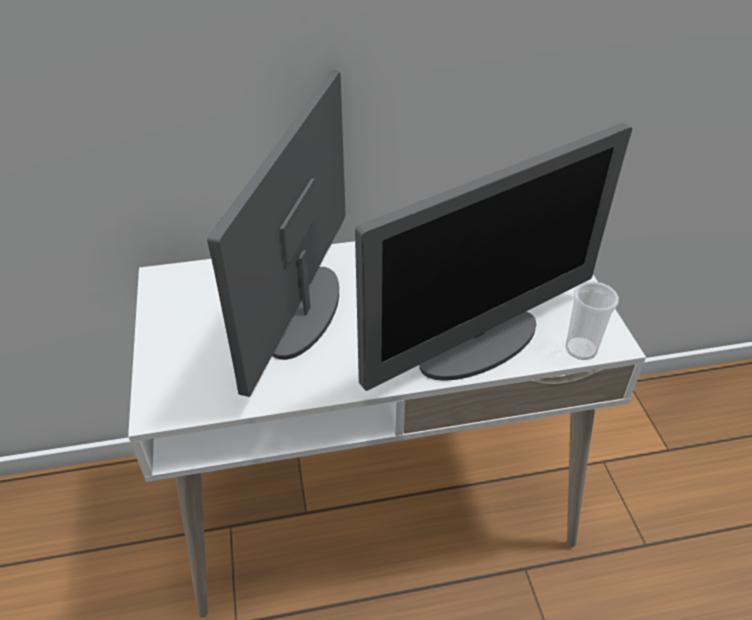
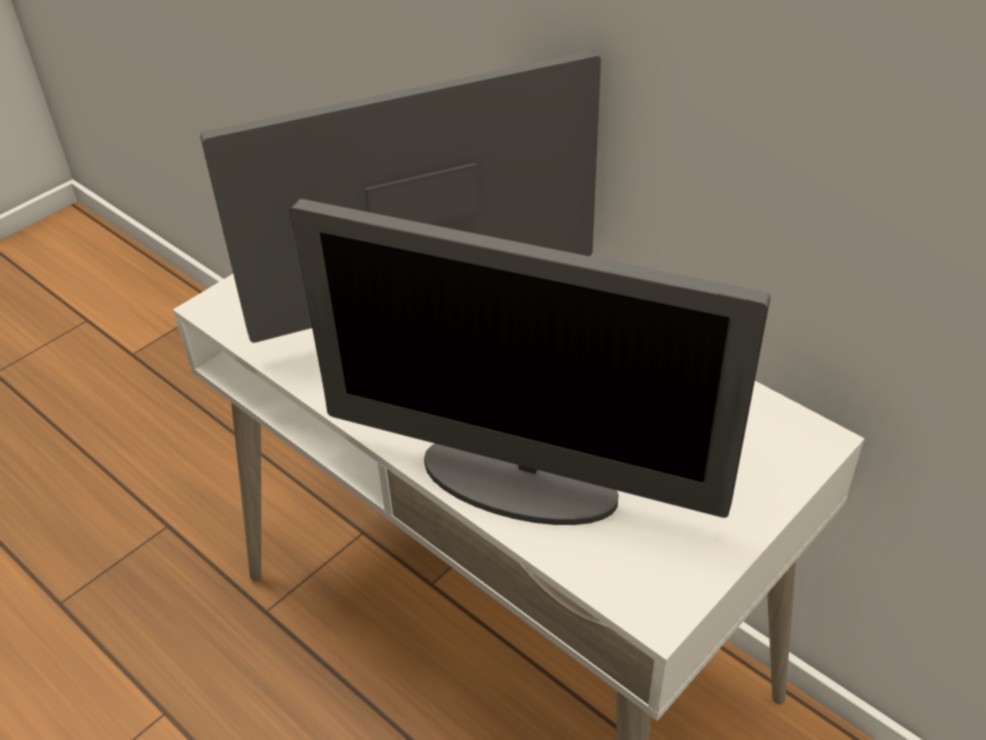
camera: 55 degrees right, 0 degrees up
(581, 349) = (609, 582): cup -> none

